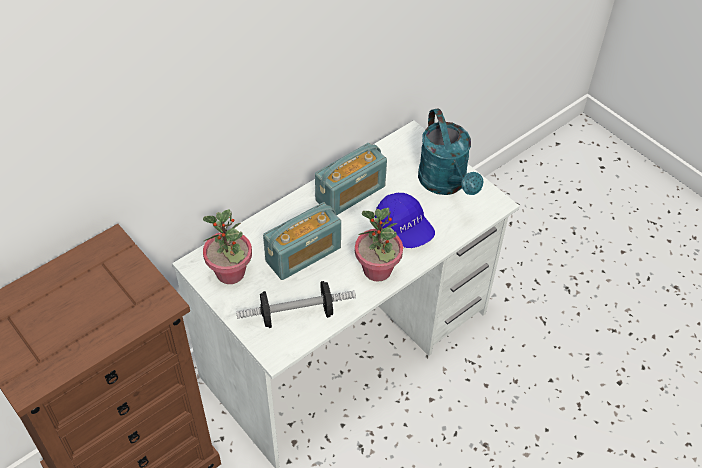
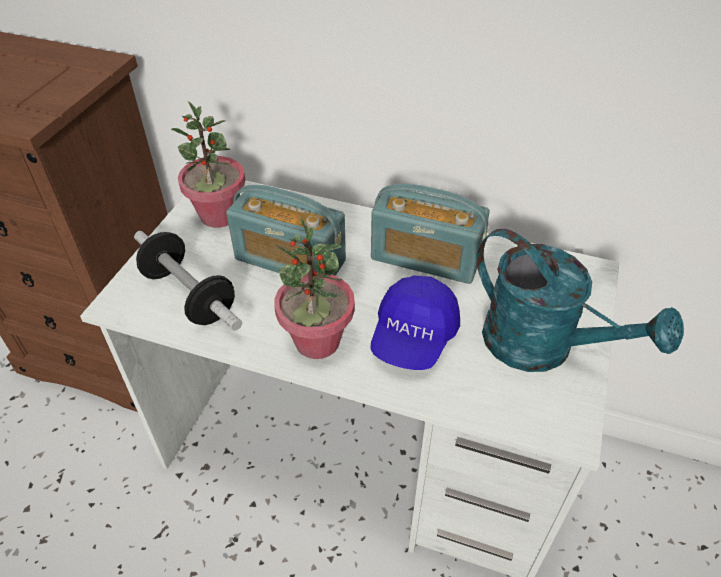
camera: 60 degrees right, 5 degrees down
(446, 184) = (542, 347): turquoise watering can -> turquoise watering can turned 90 degrees counterclockwise

